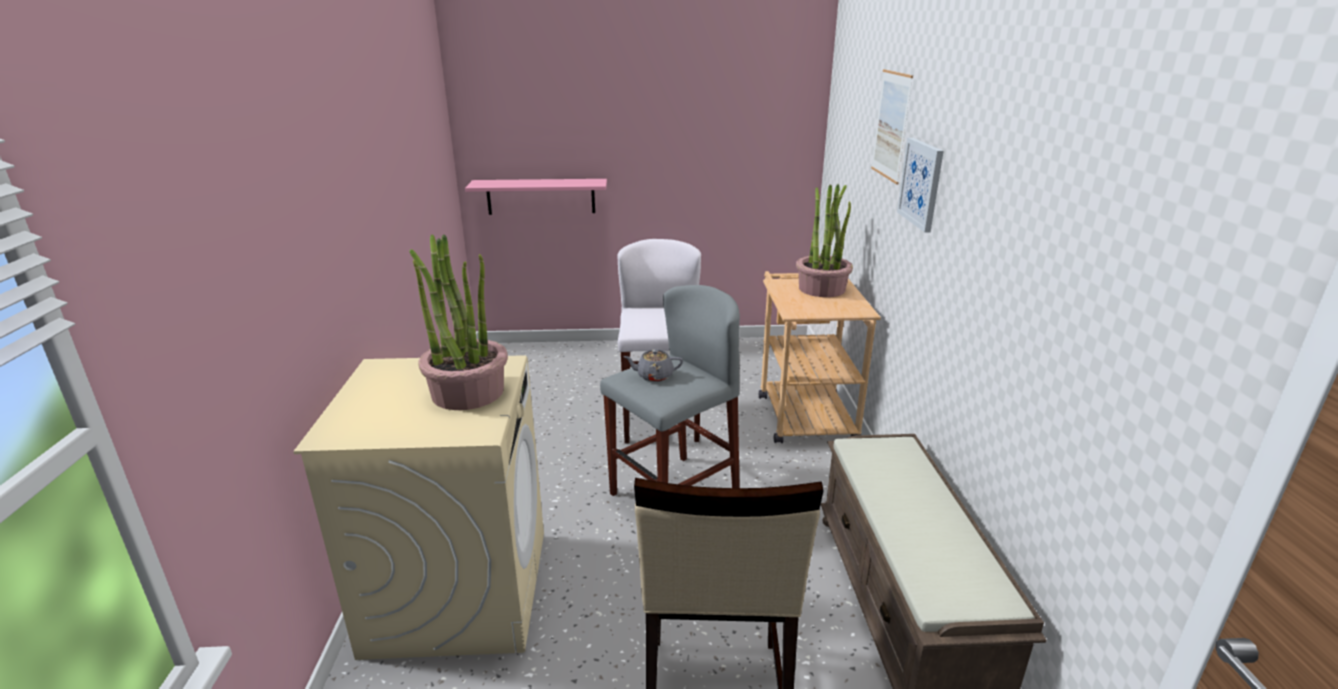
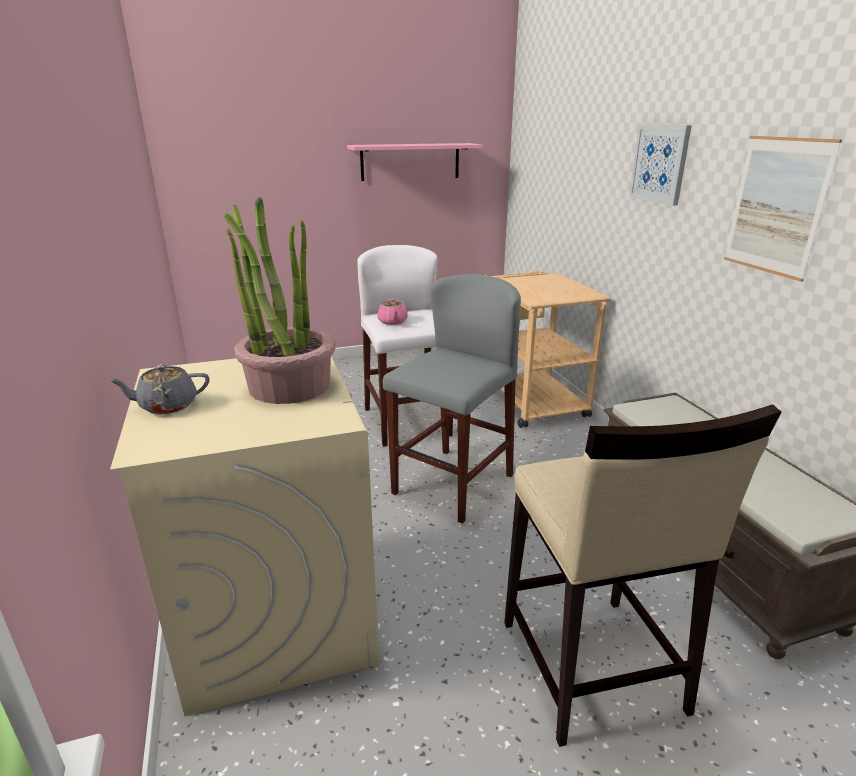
camera: 15 degrees left, 0 degrees up
(541, 196) = (249, 220): pink shelf -> pink shelf (410, 161)
(643, 319) = (392, 322): none -> pink teapot
(654, 376) = (437, 365): grey teapot -> grey teapot (167, 406)
(822, 288) = (545, 282): potted plant -> none
(891, 125) = (609, 121): picture -> picture (776, 206)

